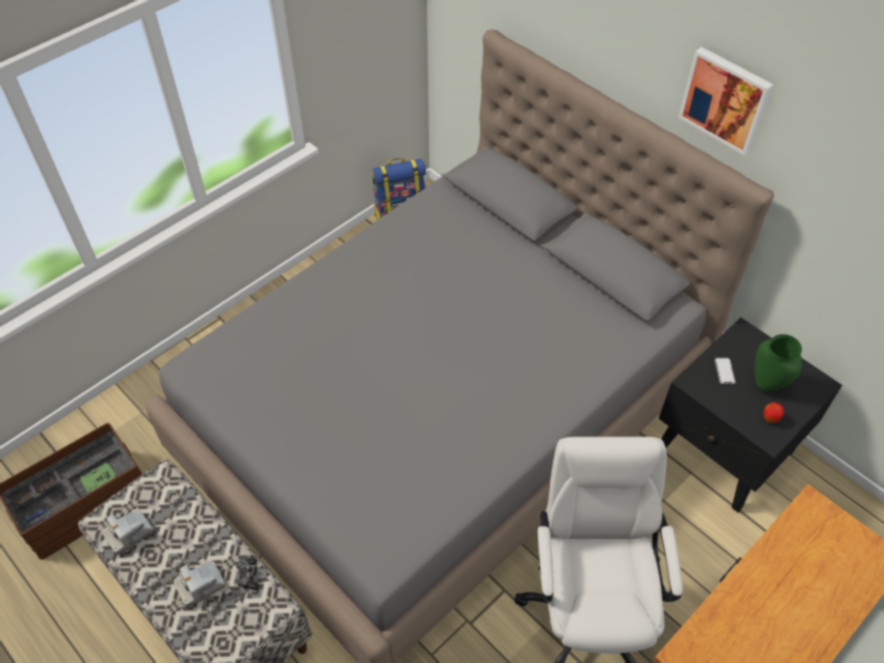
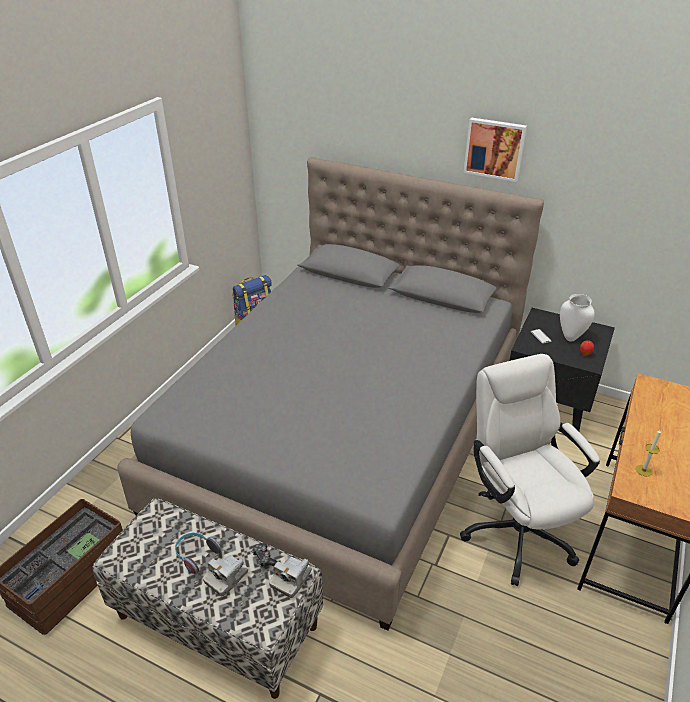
camera: 20 degrees left, 15 degrees down
(129, 533) = (145, 559): camera -> camera (291, 579)
(181, 546) = (196, 555): none -> headphones
(719, 635) = (643, 470): none -> candle
(767, 385) = (571, 337): green vase -> white vase

